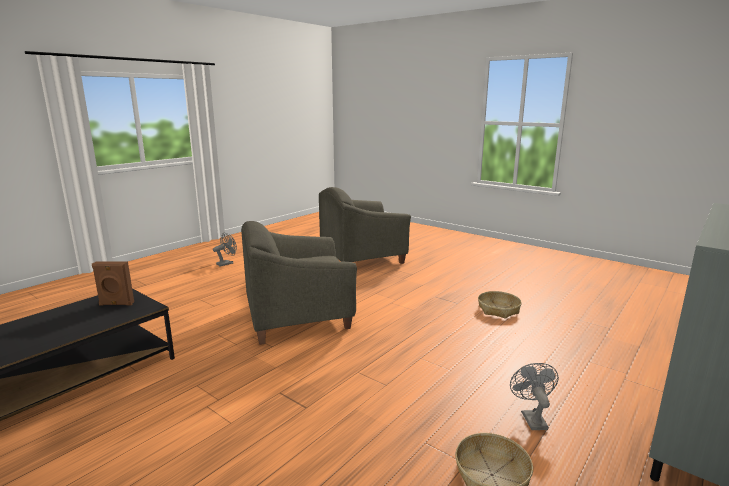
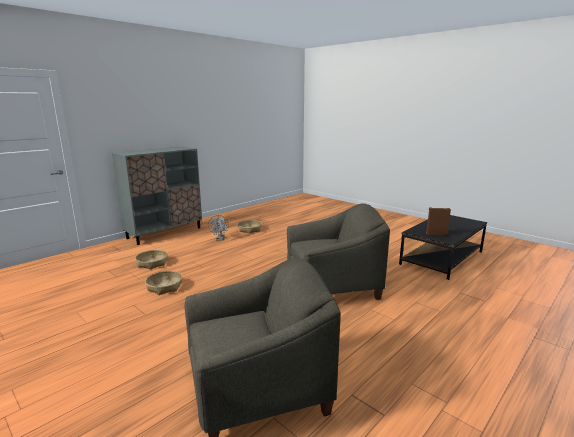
camera: 175 degrees left, 0 degrees up
(227, 263) = (486, 388): grey fan -> none
(569, 342) = (152, 263): none -> basket

